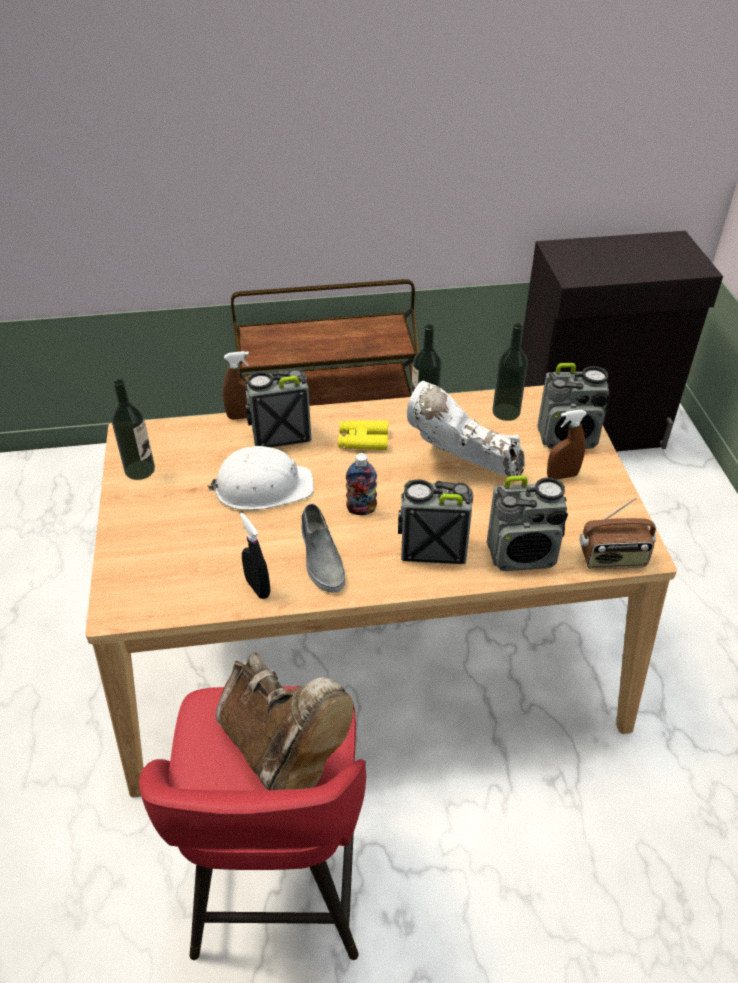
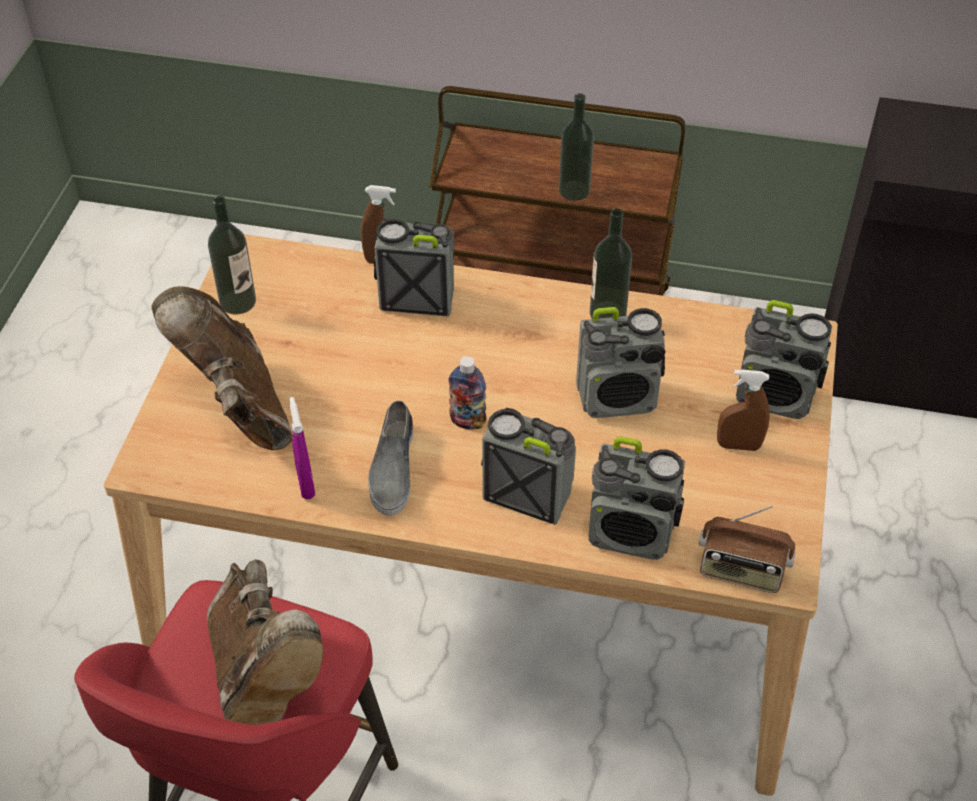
camera: 20 degrees right, 5 degrees up
(175, 545) = (237, 407): none -> brown boot
(257, 587) = (306, 484): black spray bottle -> purple spray bottle
(263, 487) = (366, 361): white hard hat -> none
(363, 440) = (513, 331): yellow binoculars -> none
(462, 466) = (618, 398): white boot -> radio
(506, 412) = (713, 339): bottle -> bottle (574, 190)

